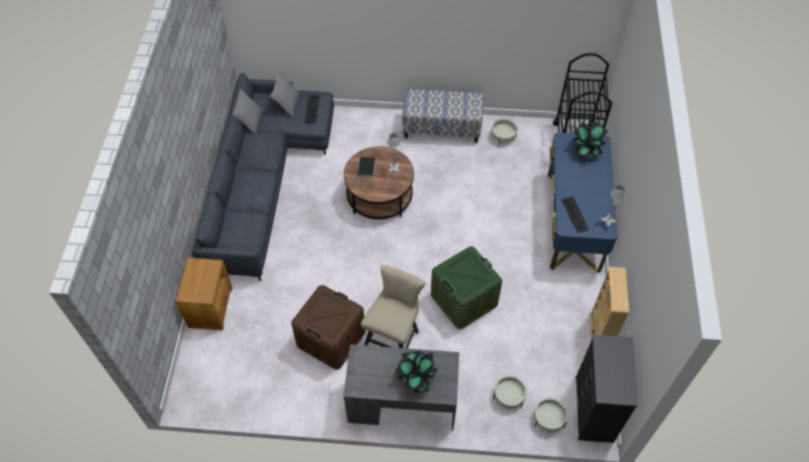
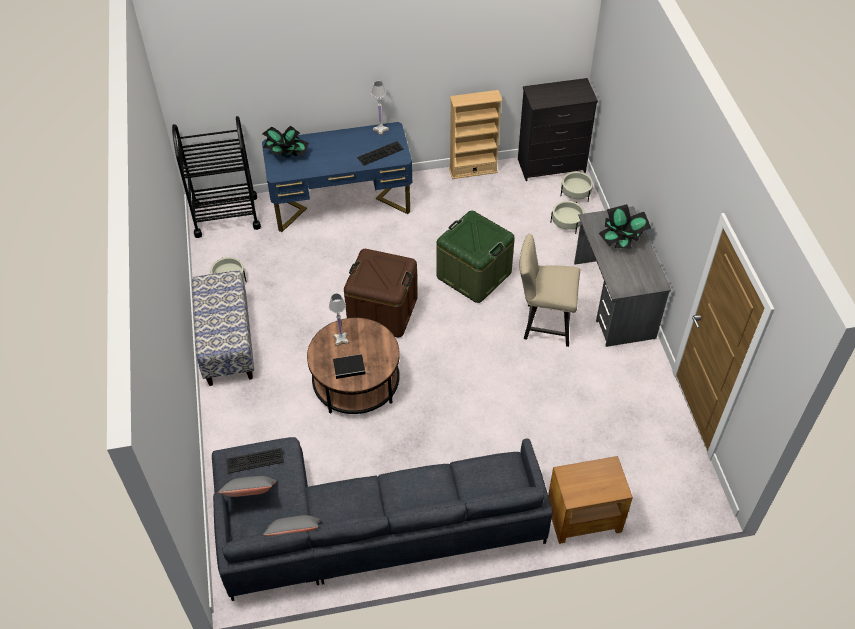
camera: 105 degrees left, 5 degrees down
(331, 338) = (570, 379): brown storage box -> brown storage box (382, 311)

